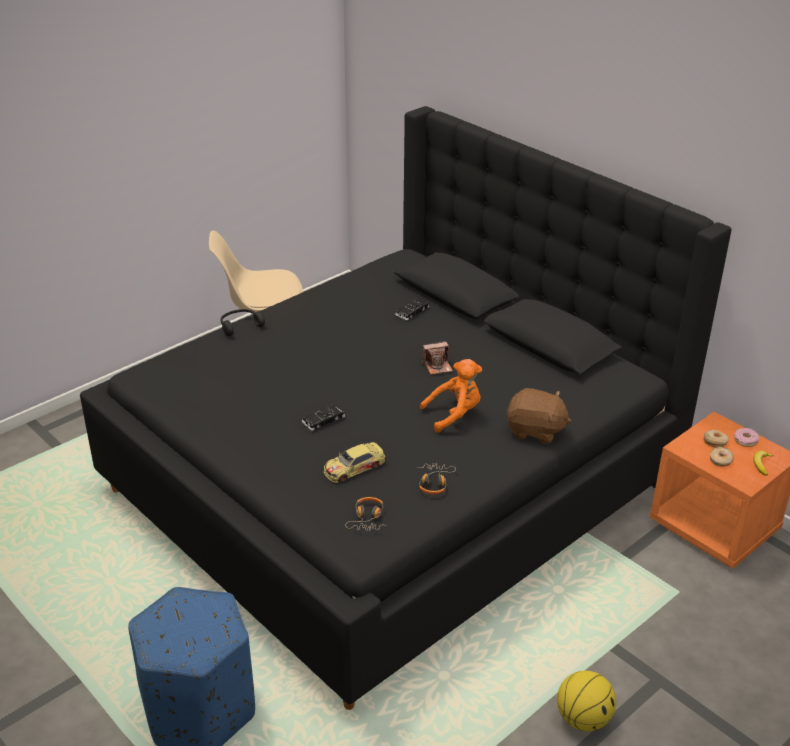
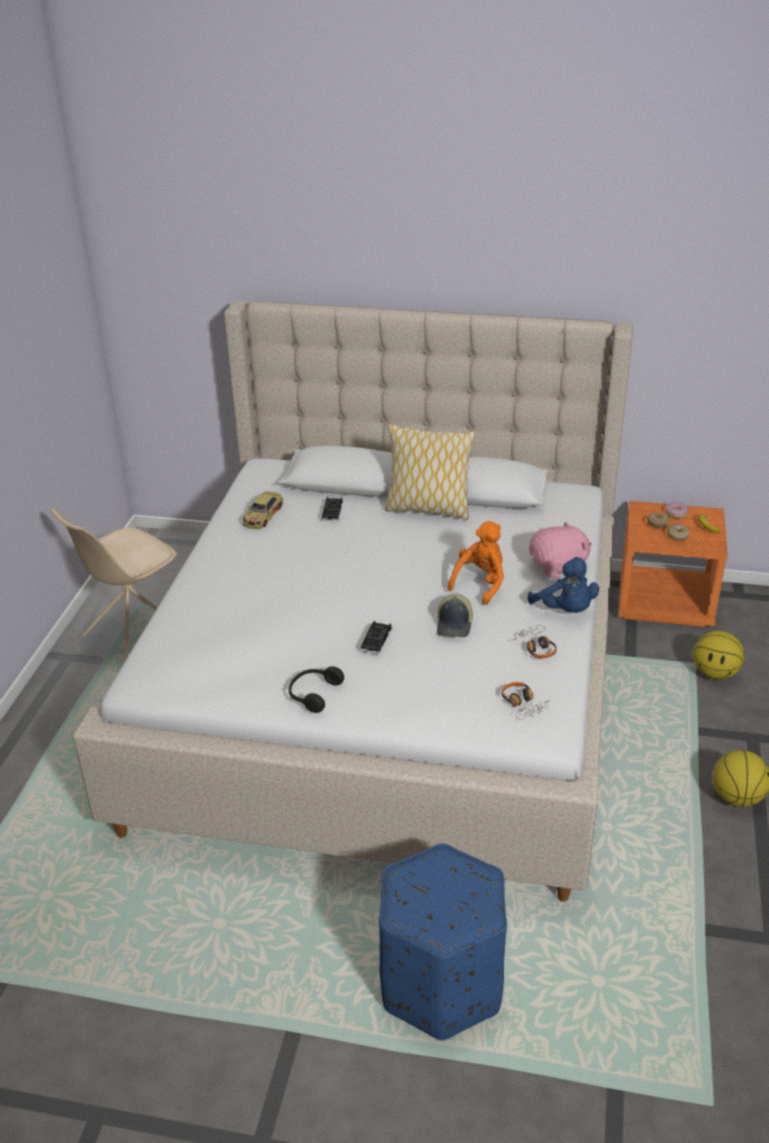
camera: 35 degrees left, 0 degrees up
(240, 326) = (183, 591): black headphones -> black headphones (313, 694)
(354, 467) = (455, 667): toy car -> toy car (263, 515)
(395, 436) = (455, 624): none -> cap
(395, 484) = (389, 690): black bed -> beige bed
(437, 366) = (414, 549): camera -> none
(488, 340) = (428, 509): none -> pillow
(495, 466) = (565, 610): none -> blue plush toy
(535, 431) = (558, 567): brown plush toy -> pink plush toy
(688, 610) = (715, 674): none -> basketball

